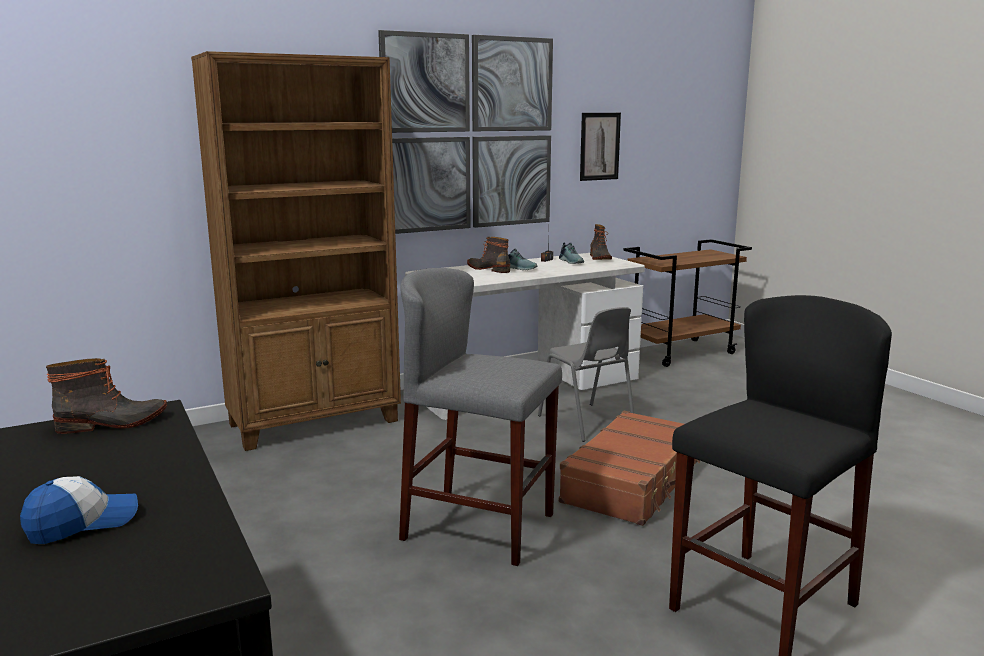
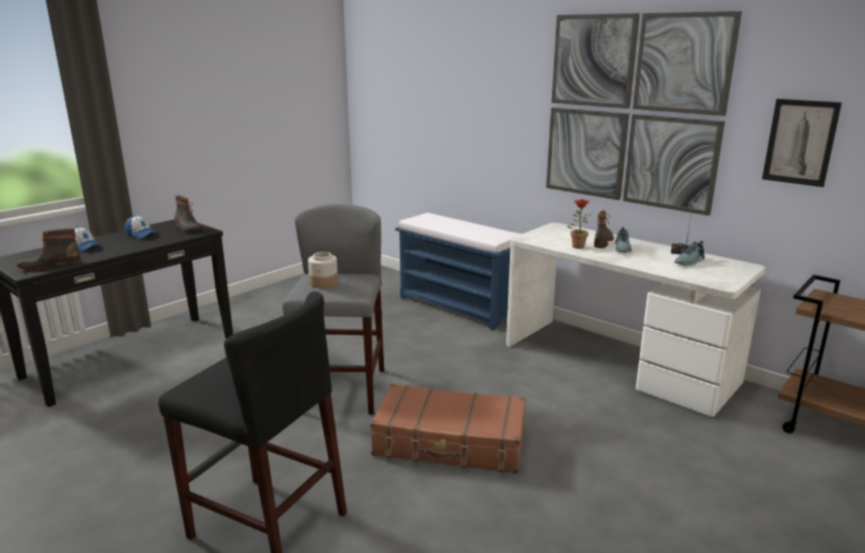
camera: 70 degrees right, 5 degrees up
(78, 464) = (141, 234): none -> cap
(316, 423) = (459, 307): brown bookcase -> blue bench
(493, 371) = (324, 283): none -> jar
(494, 276) = (576, 246): none -> potted plant
(586, 423) = (559, 404): grey chair -> none
(599, 257) = (734, 270): boot -> boot (50, 265)

